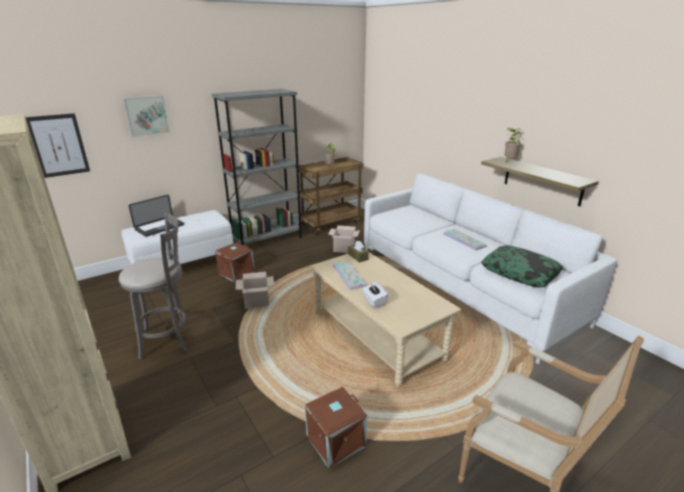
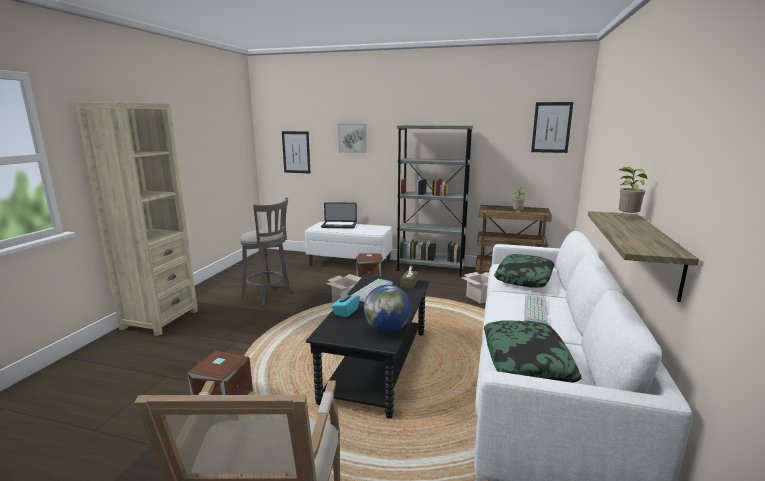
camera: 50 degrees right, 10 degrees down
(341, 85) = (551, 127): none -> picture
(374, 301) = (346, 312): white tissue box -> turquoise tissue box
(377, 335) = (376, 365): beige coffee table -> black coffee table
(413, 220) = (524, 278): none -> pillow
(424, 297) = (387, 330): none -> globe

